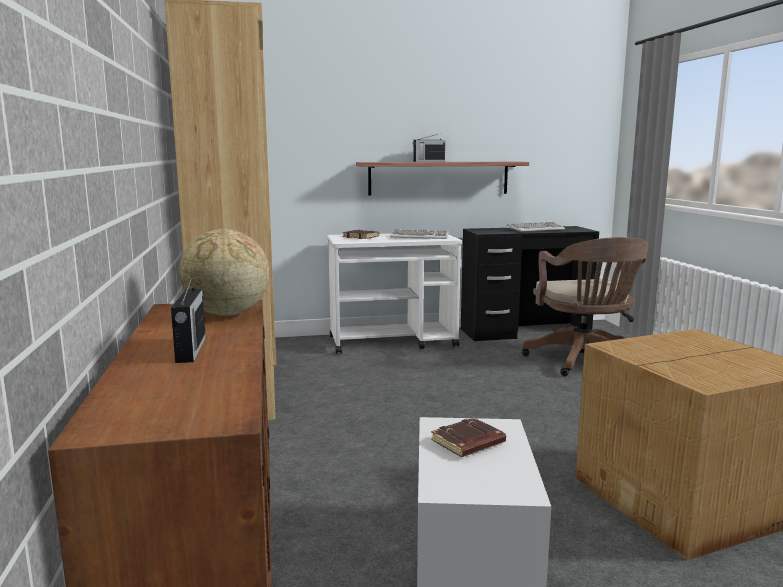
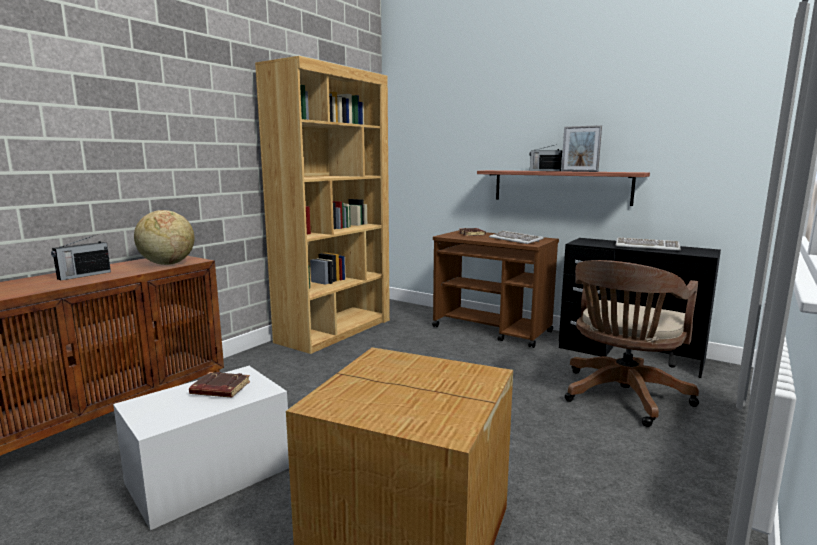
camera: 45 degrees right, 0 degrees up
(393, 341) = (492, 329): white cart -> brown cart
(468, 161) = (579, 171): none -> picture frame

